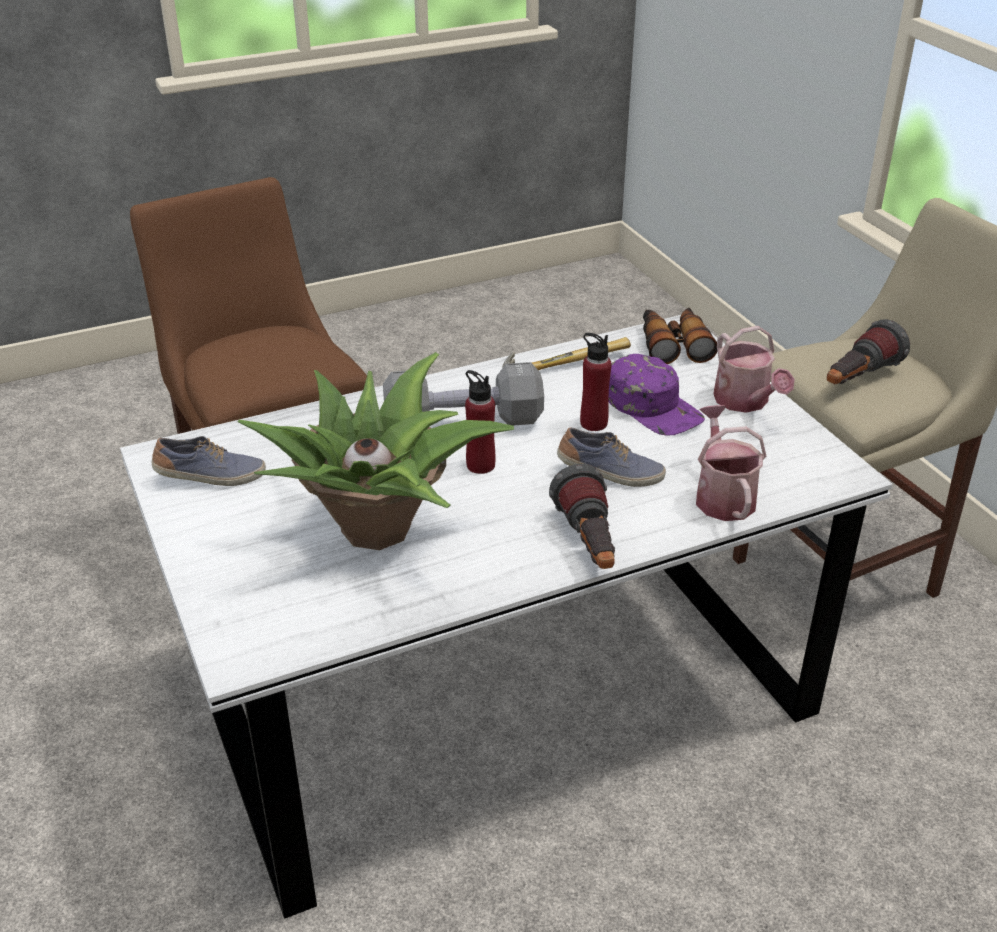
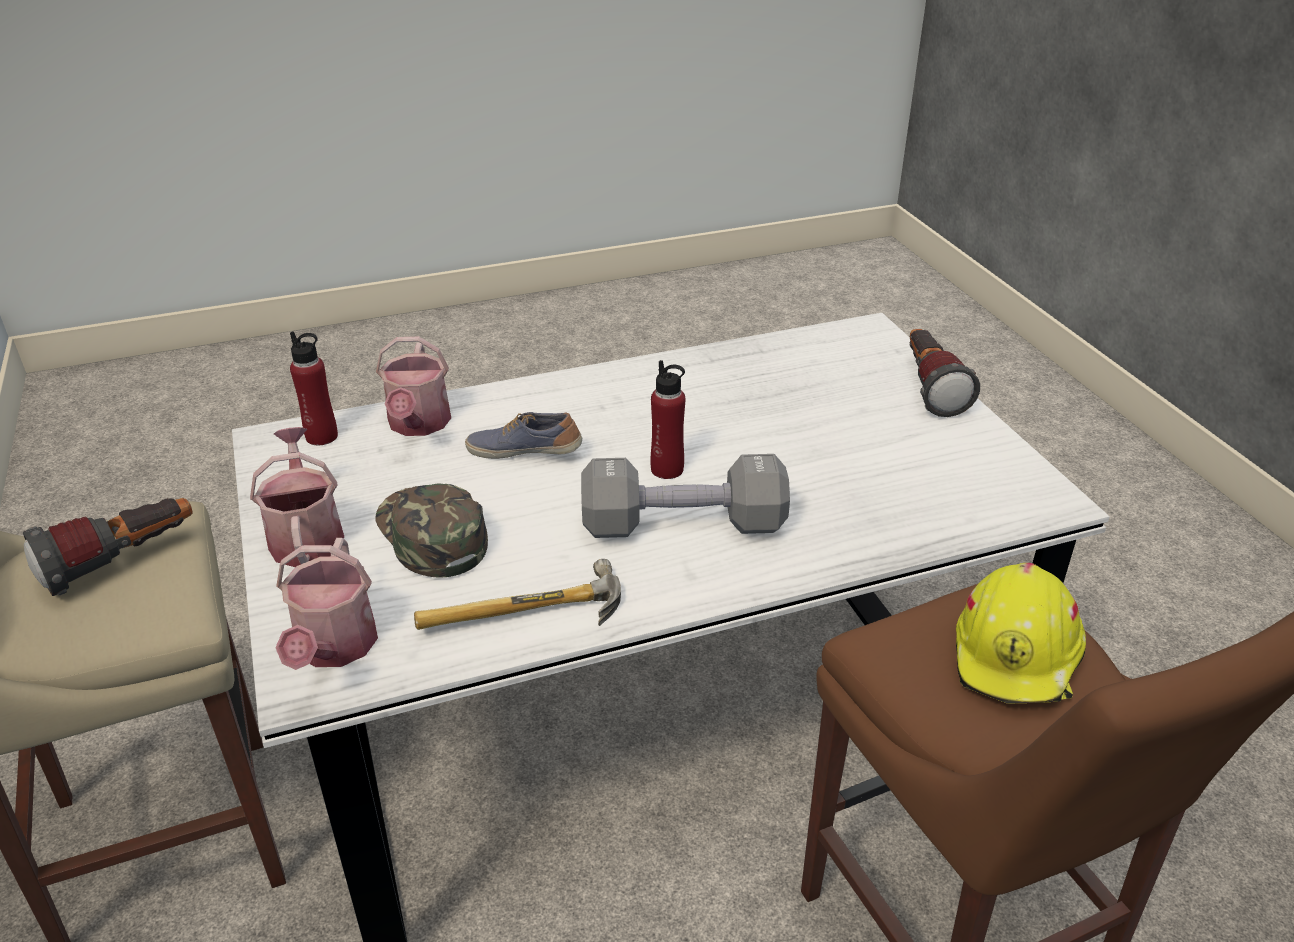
camera: 175 degrees left, 0 degrees up
(211, 477) = (973, 471): shoe -> none
(250, 360) = (1017, 656): none -> yellow hard hat
(380, 527) = (773, 413): potted plant -> none
(589, 545) = (572, 389): flashlight -> flashlight (929, 388)
(593, 423) = (518, 515): red bottle -> red bottle (322, 436)
(653, 406) = (430, 535): purple cap -> green cap
(674, 344) = (334, 648): binoculars -> watering can

